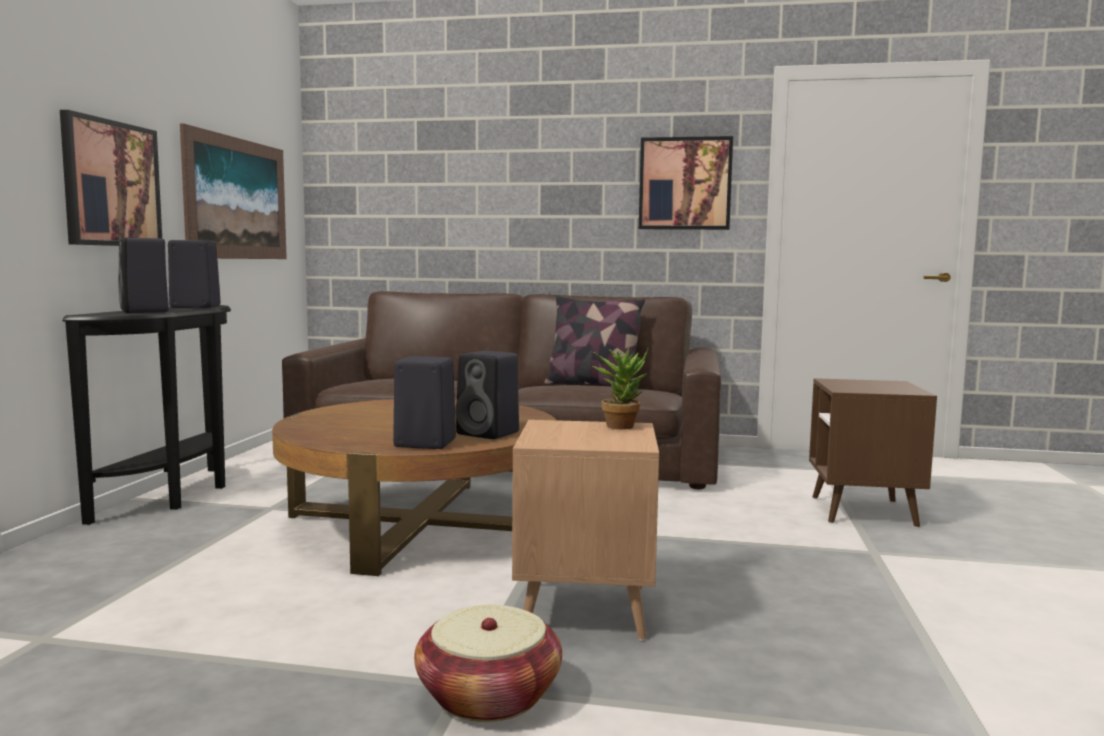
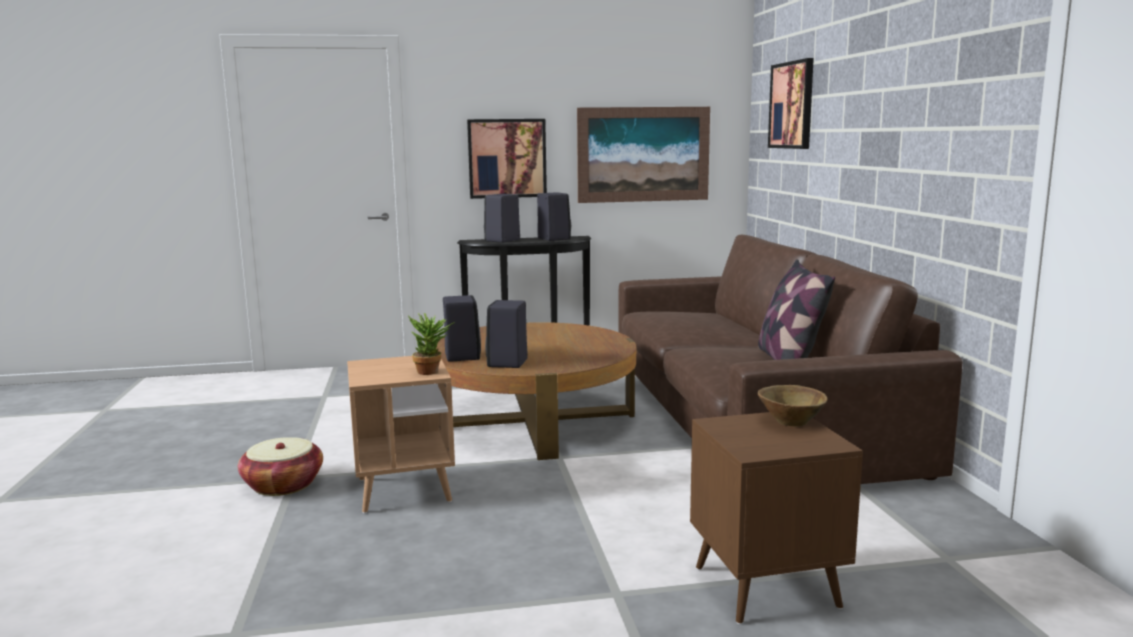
camera: 70 degrees right, 5 degrees up
(685, 184) = (960, 130): picture -> picture (792, 105)
(845, 381) = (790, 422): none -> brown bowl

